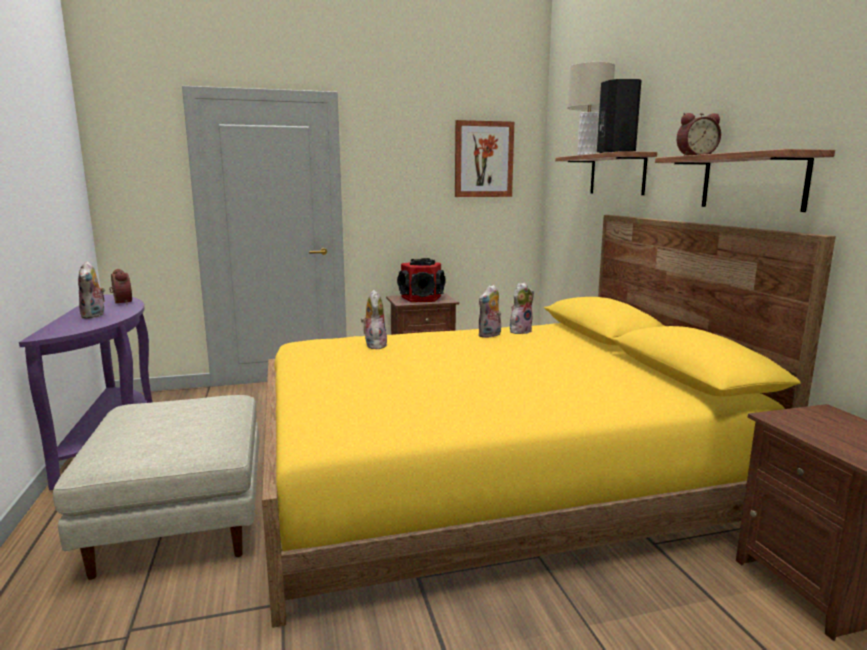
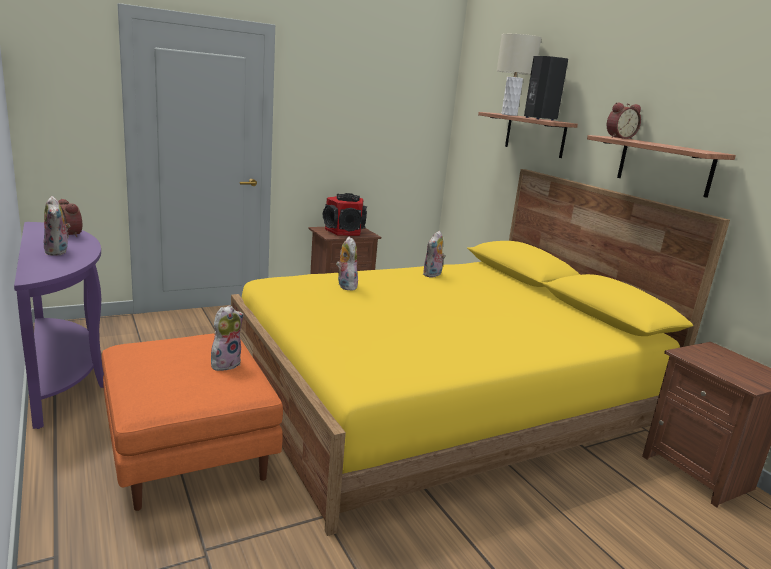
camera: 15 degrees left, 5 degrees up
(181, 519) = (189, 450): beige ottoman -> orange ottoman
(483, 159) = (403, 101): picture -> none
(520, 331) = (454, 270): plush toy -> plush toy (225, 363)

